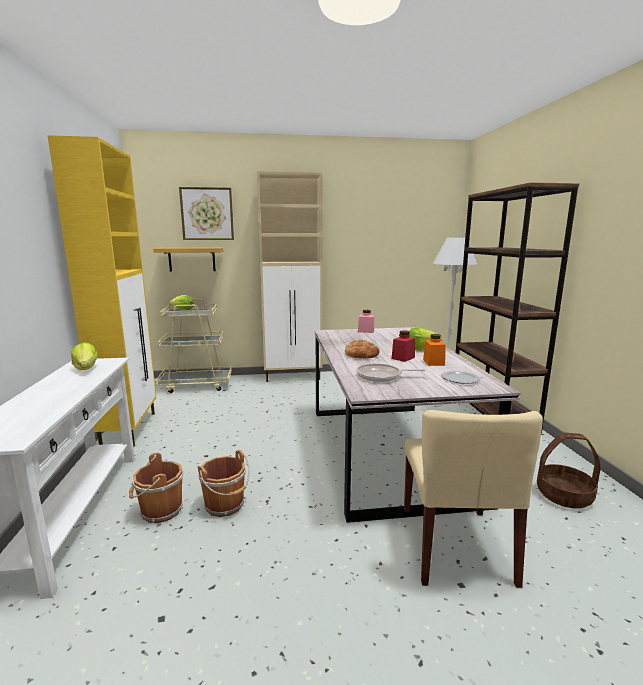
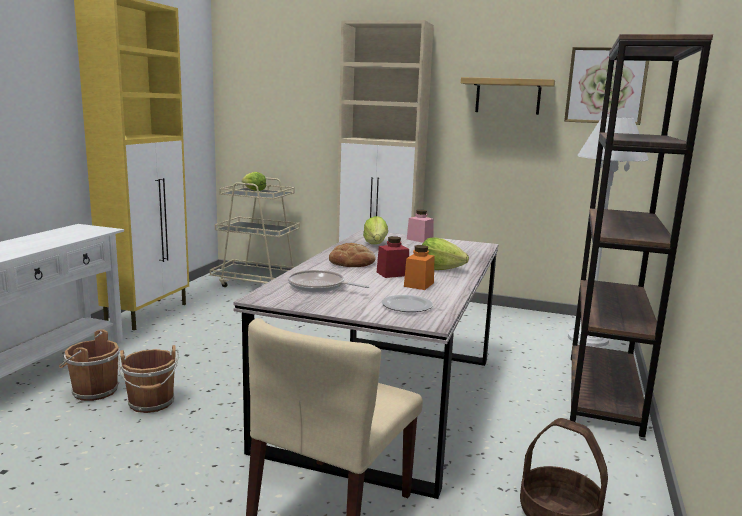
camera: 25 degrees right, 0 degrees up
(86, 369) = (71, 233): lettuce -> lettuce (375, 244)
(192, 259) = (273, 129): shelf -> shelf (508, 96)
(207, 214) = (294, 74): picture -> picture (606, 86)

